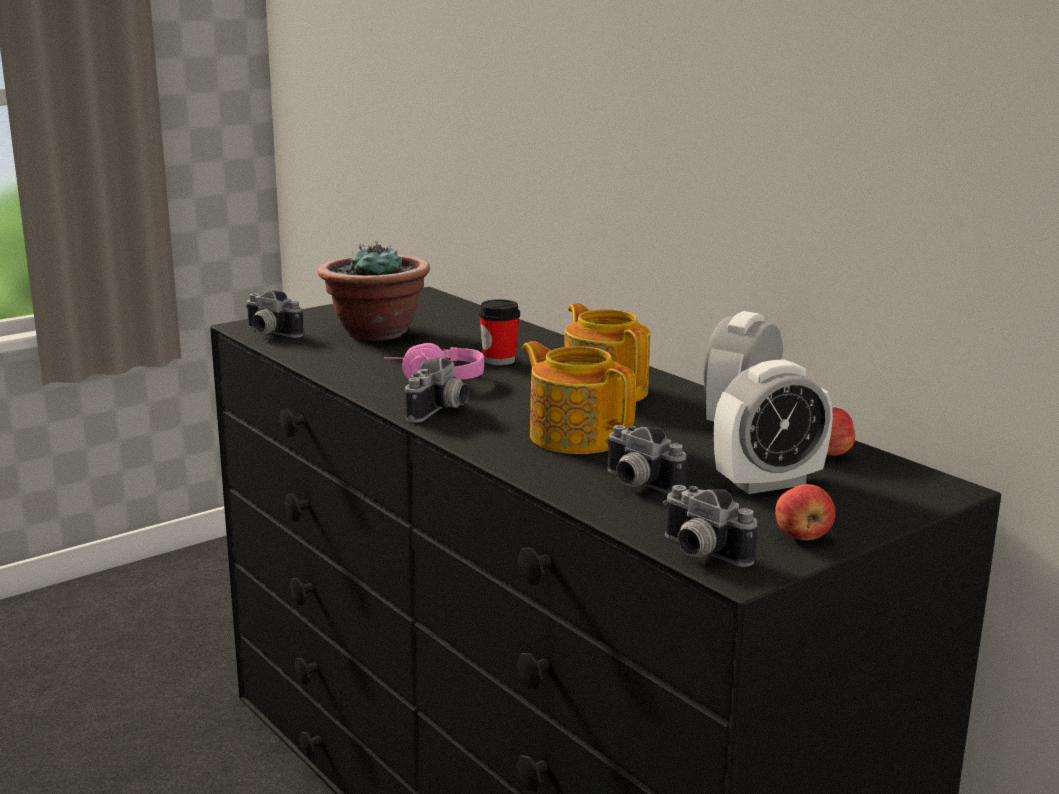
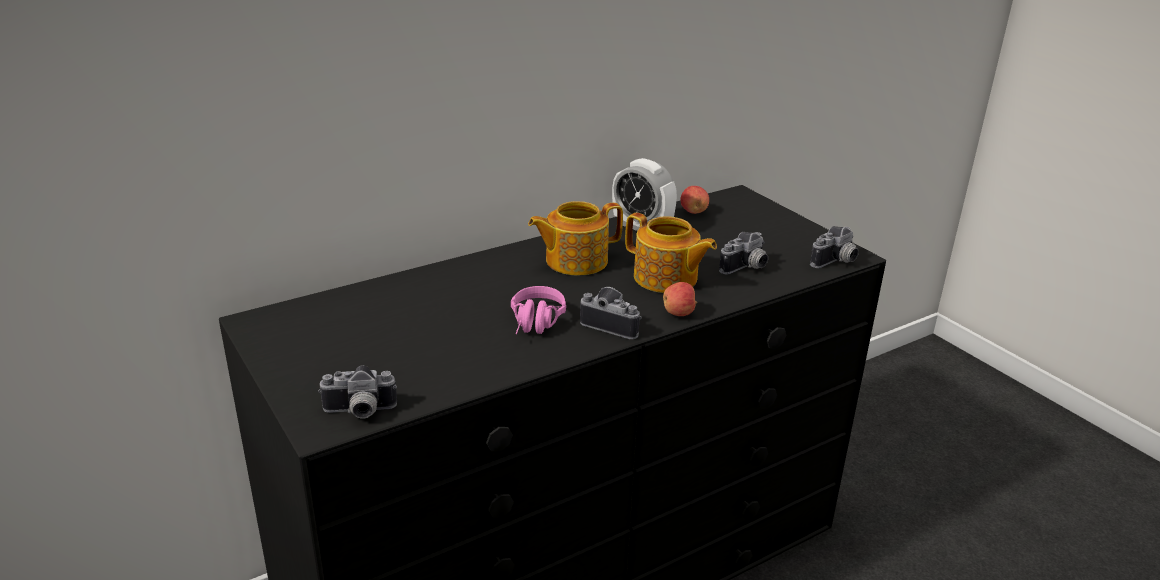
camera: 85 degrees left, 10 degrees up
(268, 333) = (359, 412): camera -> camera turned 45 degrees clockwise
(375, 332) = (384, 349): potted plant -> none
(499, 360) = (491, 294): cup -> none
(576, 436) = (666, 278): teapot -> teapot turned 105 degrees counterclockwise
(768, 483) = (739, 233): alarm clock -> none
(803, 536) = (808, 235): apple -> apple (679, 313)

